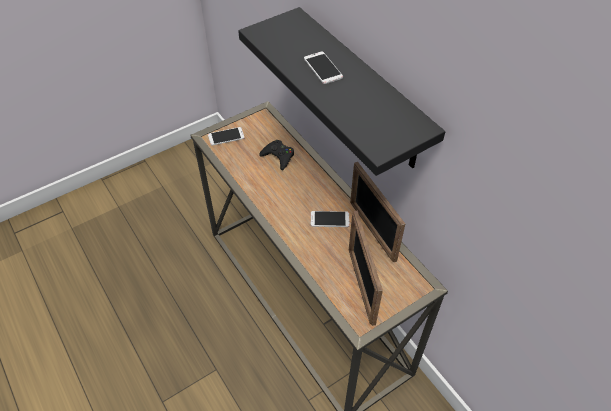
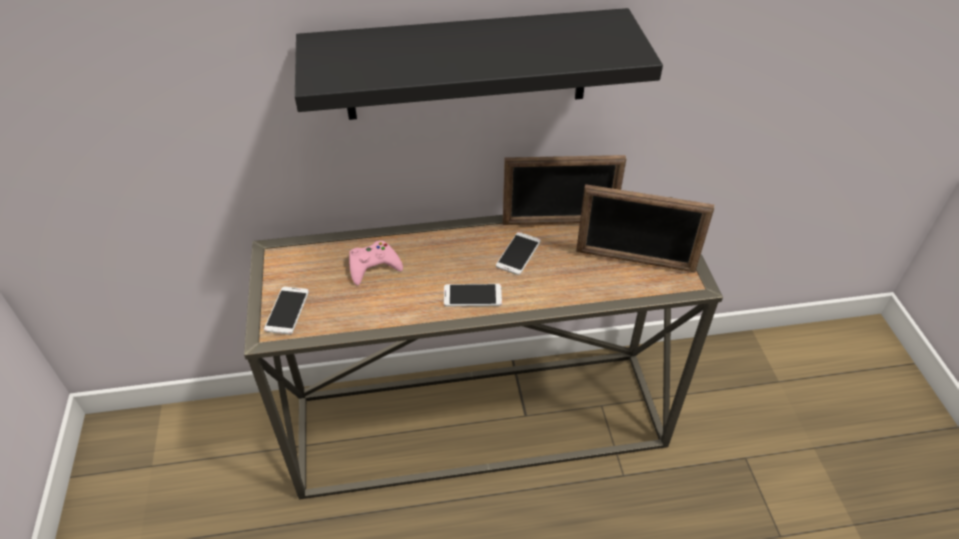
camera: 65 degrees left, 5 degrees down
(278, 156) = (373, 266): black game controller -> pink game controller
(323, 68) = (453, 50): phone -> phone (472, 296)

